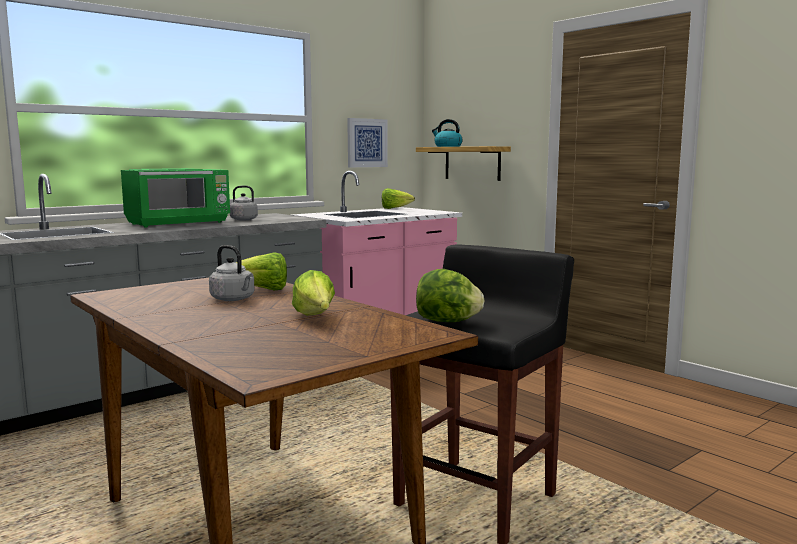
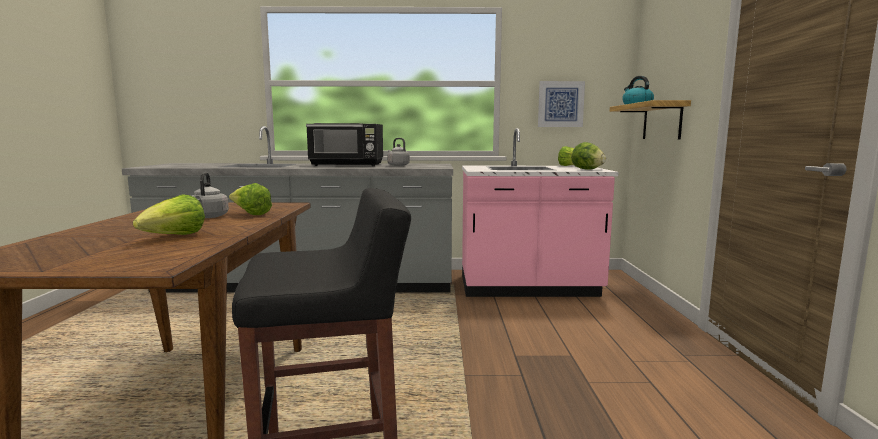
camera: 40 degrees right, 0 degrees up
(179, 223) = (348, 165): green microwave -> black microwave
(447, 322) = (272, 263): lettuce -> lettuce (587, 169)

